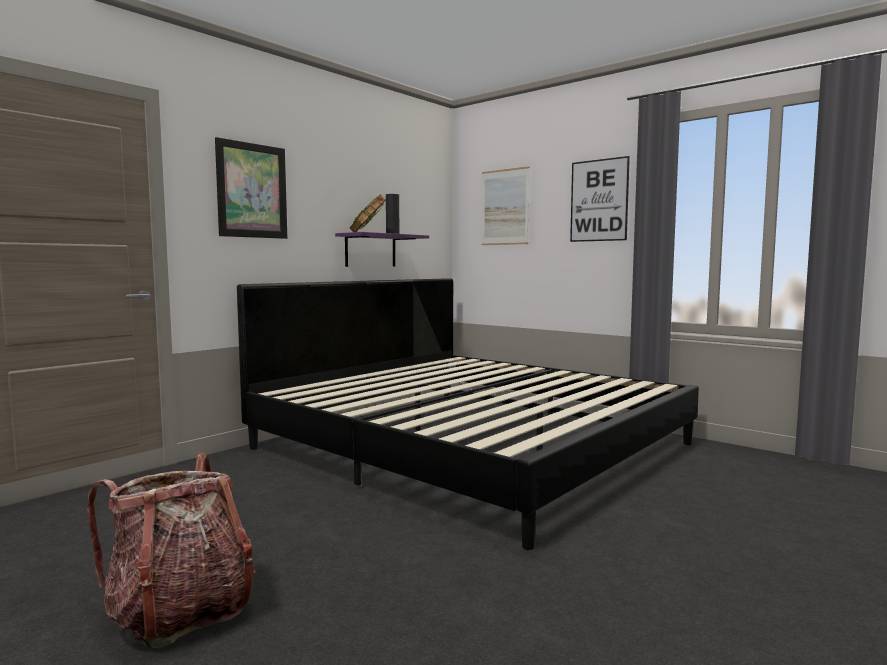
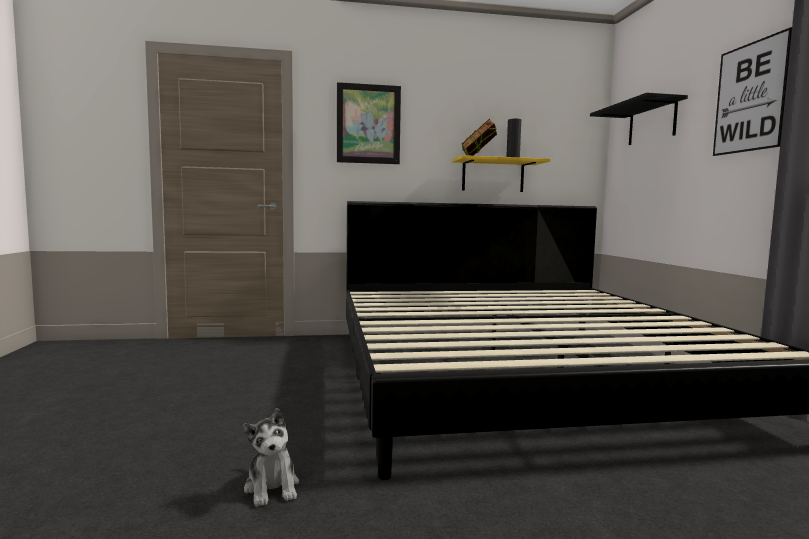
camera: 40 degrees right, 0 degrees up
(180, 612) = (114, 421): backpack -> none
(370, 250) = (493, 176): purple shelf -> yellow shelf
(473, 588) = (272, 487): none -> plush toy
(505, 207) = (652, 123): picture -> black shelf

